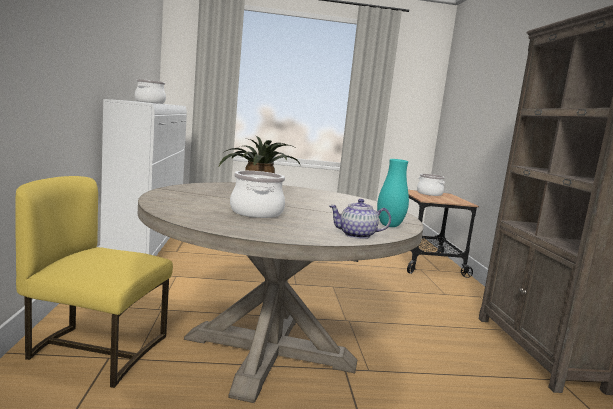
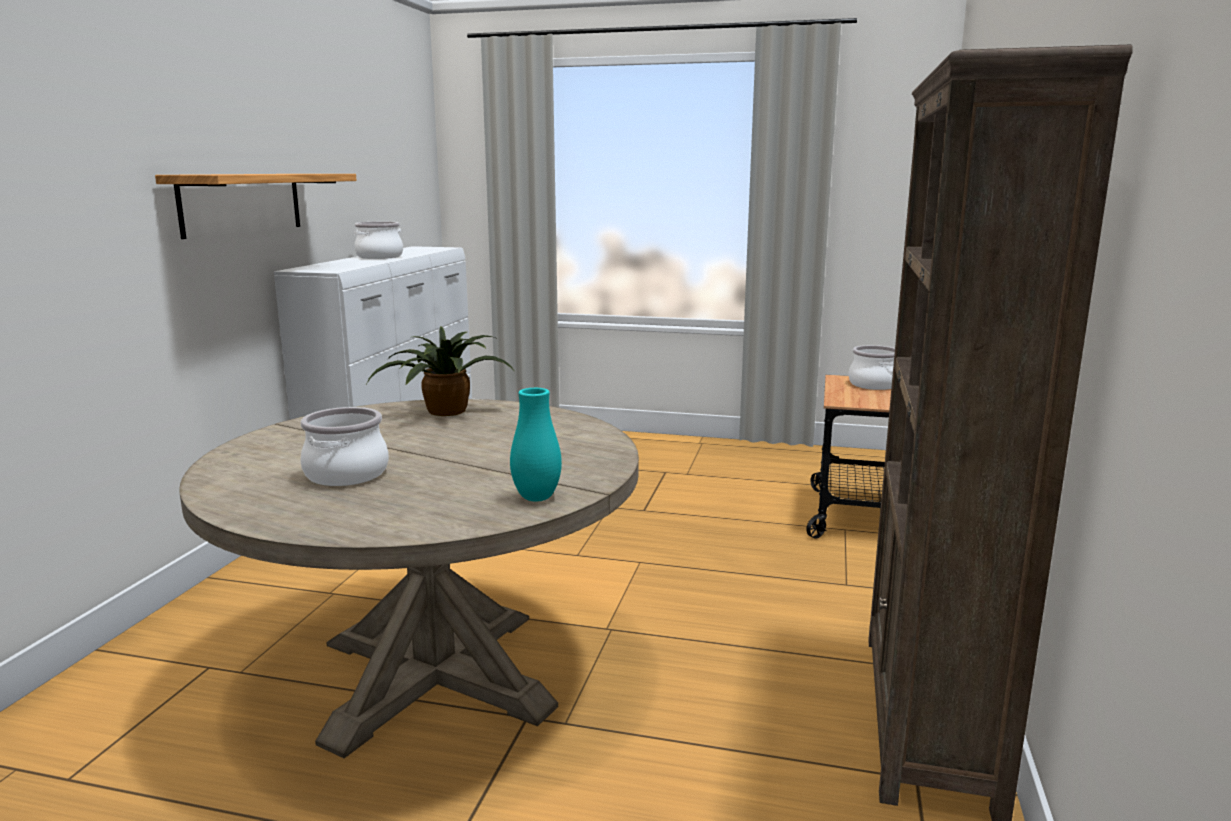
camera: 20 degrees right, 5 degrees up
(94, 49) = (242, 203): none -> shelf
(95, 350) = (200, 655): yellow chair -> none
(356, 235) = (433, 523): teapot -> none

